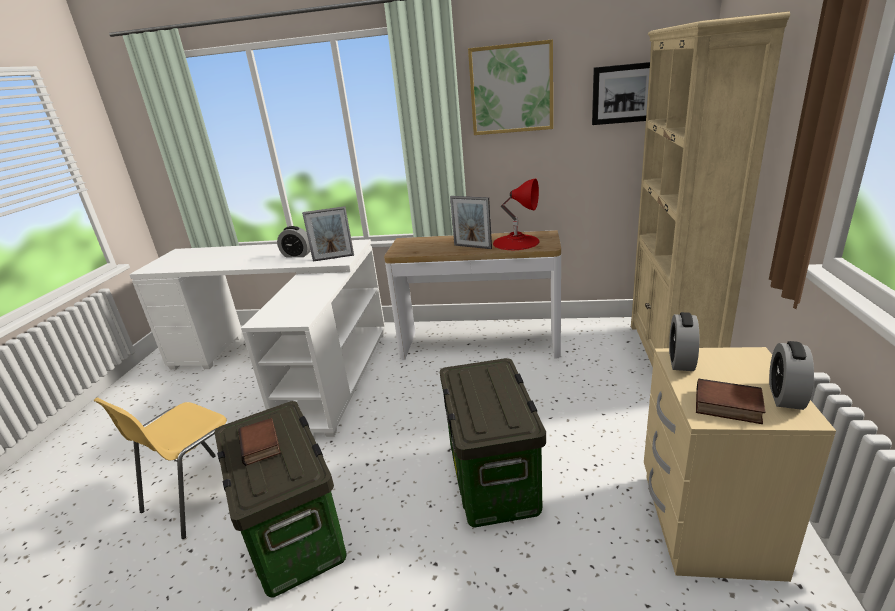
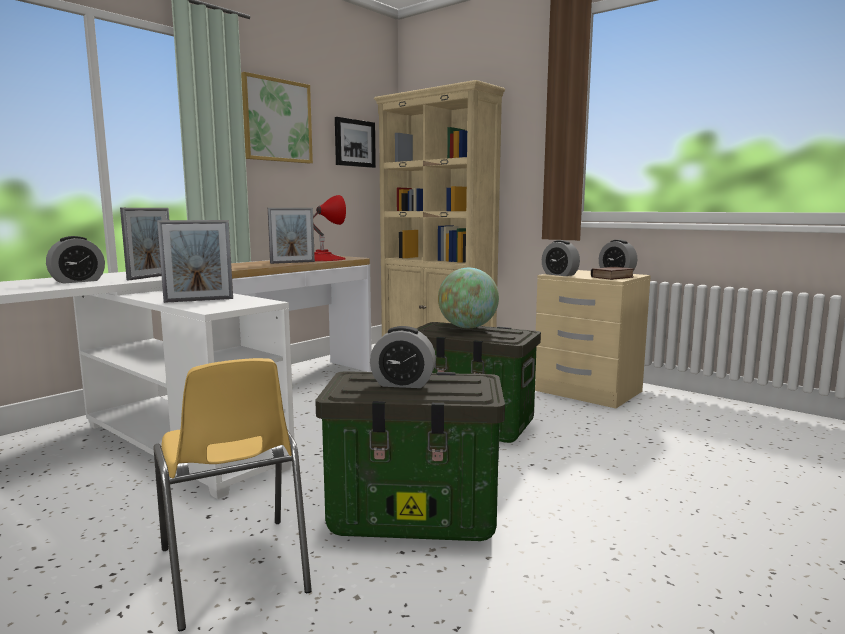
camera: 60 degrees left, 15 degrees down
(262, 445) = (403, 384): book -> alarm clock
(292, 301) = (199, 300): none -> picture frame
(493, 389) = (467, 327): none -> globe

